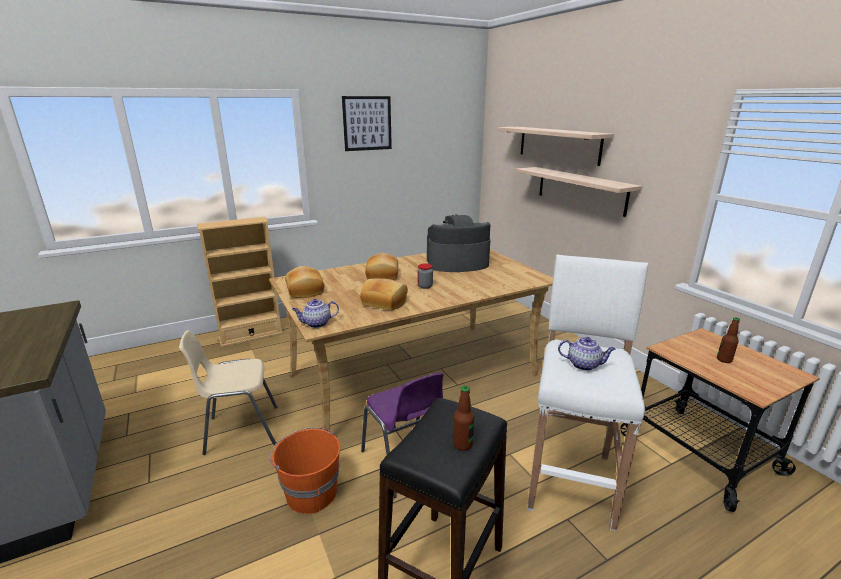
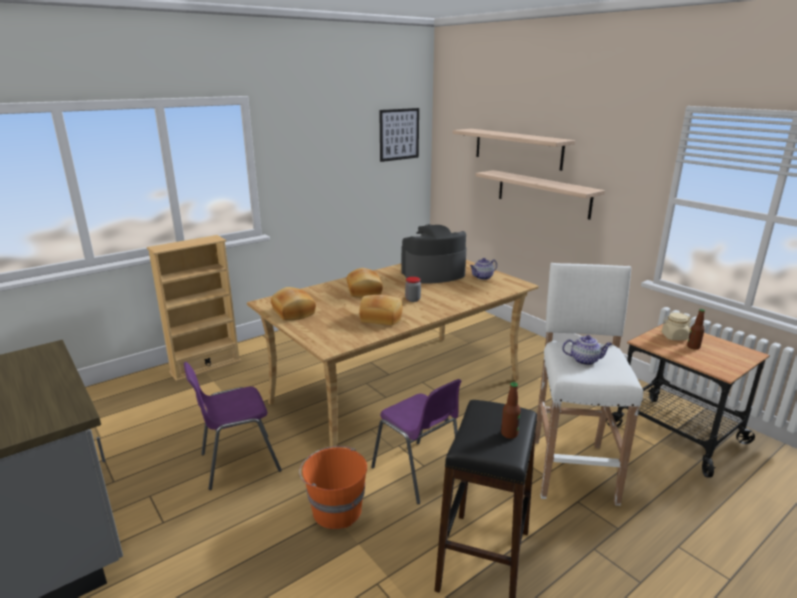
camera: 10 degrees left, 0 degrees up
(240, 430) = (238, 462): beige chair -> purple chair
(316, 324) = (325, 344): teapot -> teapot (482, 277)
(367, 123) = (317, 128): picture -> picture (399, 134)
(703, 346) = (674, 337): none -> beige jar

